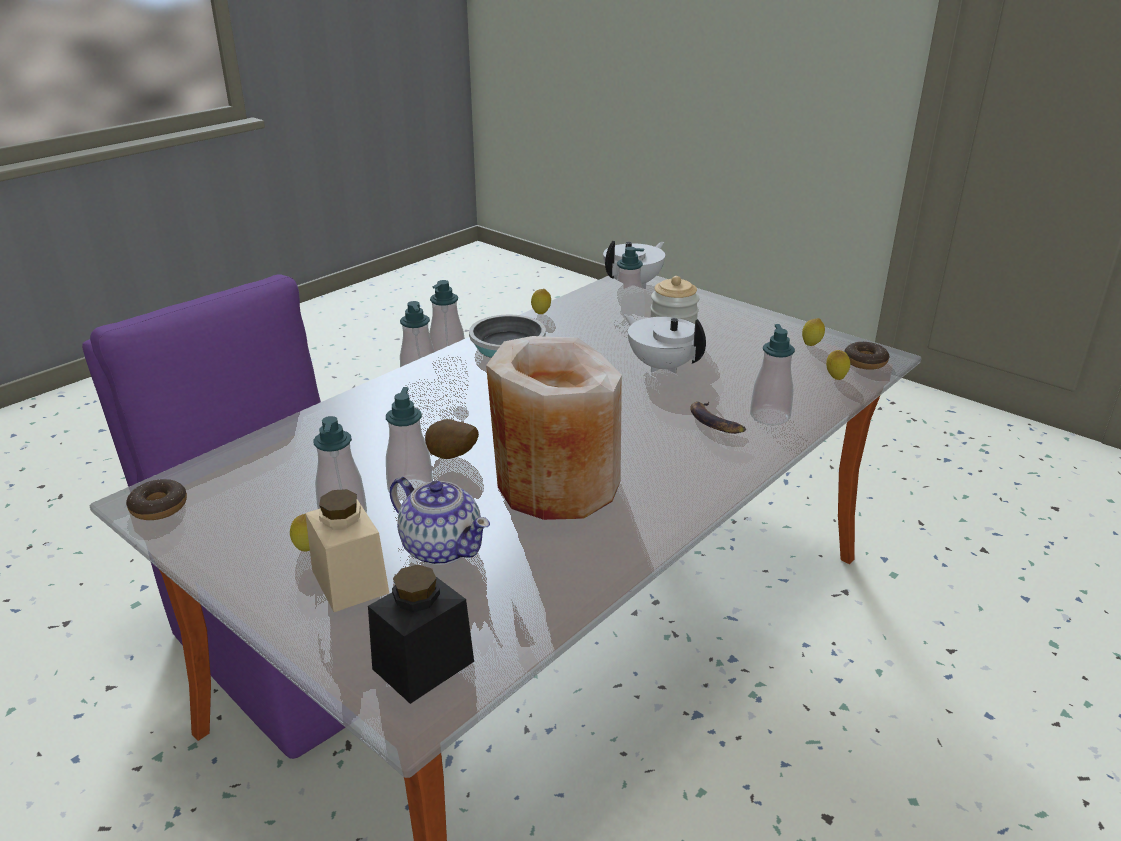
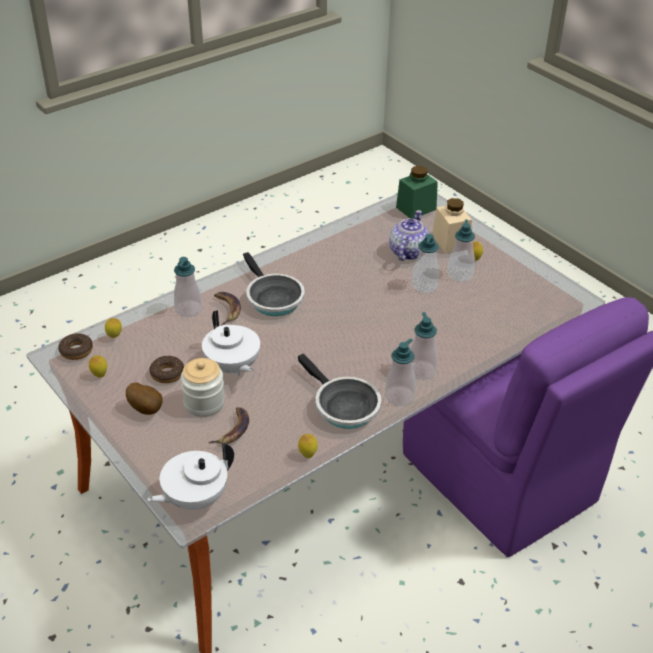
camera: 170 degrees left, 10 degrees up
(159, 507) = (563, 292): donut -> donut (167, 373)
(423, 665) = (416, 208): black jar -> green jar
(441, 547) = (408, 252): teapot -> teapot turned 60 degrees clockwise
(451, 458) = (400, 303): potato -> potato (146, 408)
(556, 484) = (342, 278): beige vase -> none
(627, 322) = (233, 429): soap dispenser -> banana
(657, 443) = (272, 298): none -> frying pan

